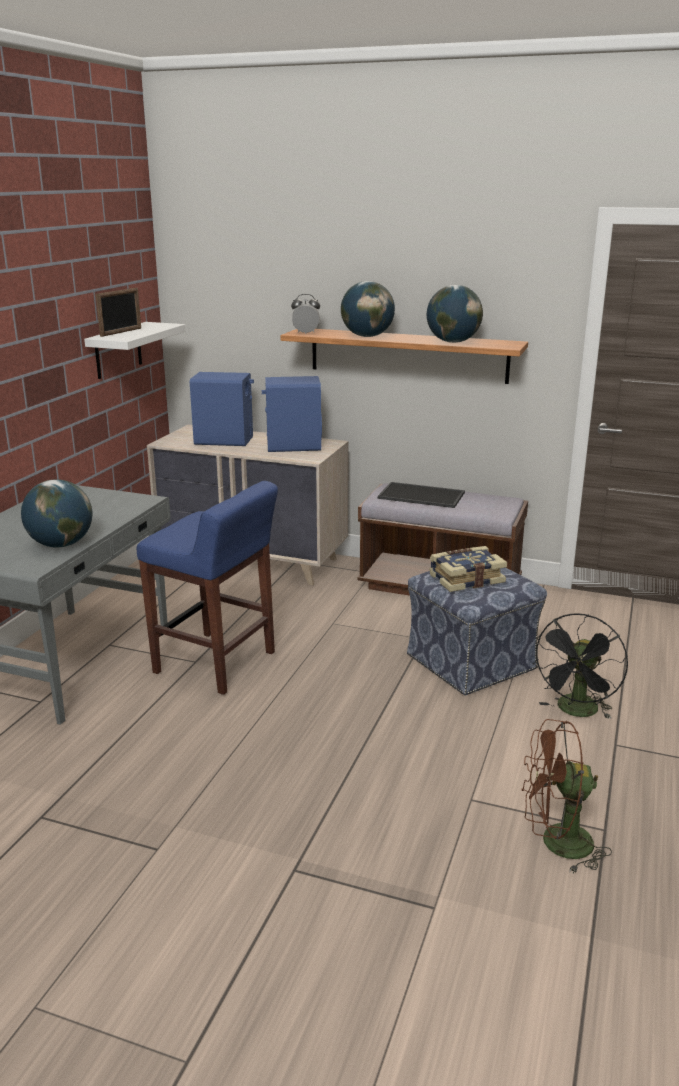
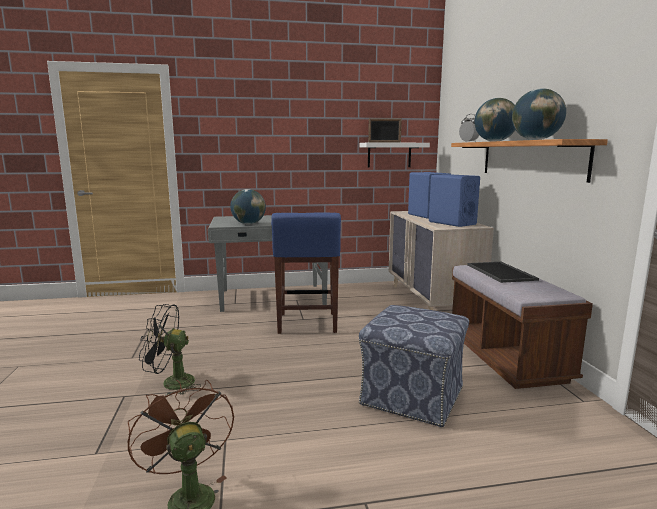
camera: 60 degrees right, 10 degrees down
(465, 578) = (407, 315): book -> none
(576, 712) = (397, 466): black fan -> black fan (171, 383)

